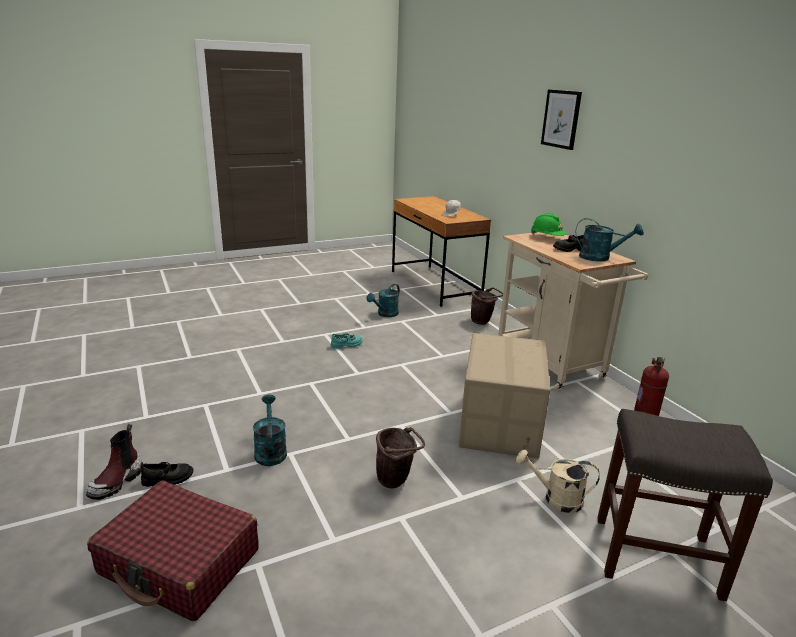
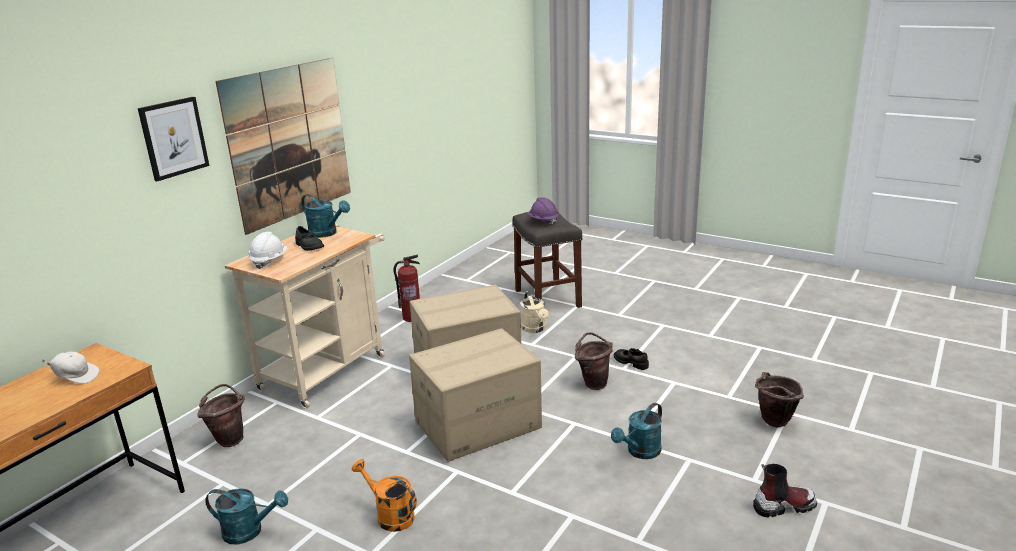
camera: 120 degrees left, 0 degrees up
(168, 479) = (740, 481): black shoe -> black shoe (631, 362)
(180, 562) = (773, 423): red suitcase -> brown bucket
(347, 345) = (390, 515): turquoise shoe -> orange watering can
(401, 397) = (477, 424): none -> cardboard box
(547, 238) = (269, 261): green hard hat -> white hard hat
(600, 258) = (327, 233): turquoise watering can -> turquoise watering can turned 135 degrees clockwise
(640, 165) = (289, 142): none -> picture
(679, 427) = (543, 221): none -> purple hard hat

